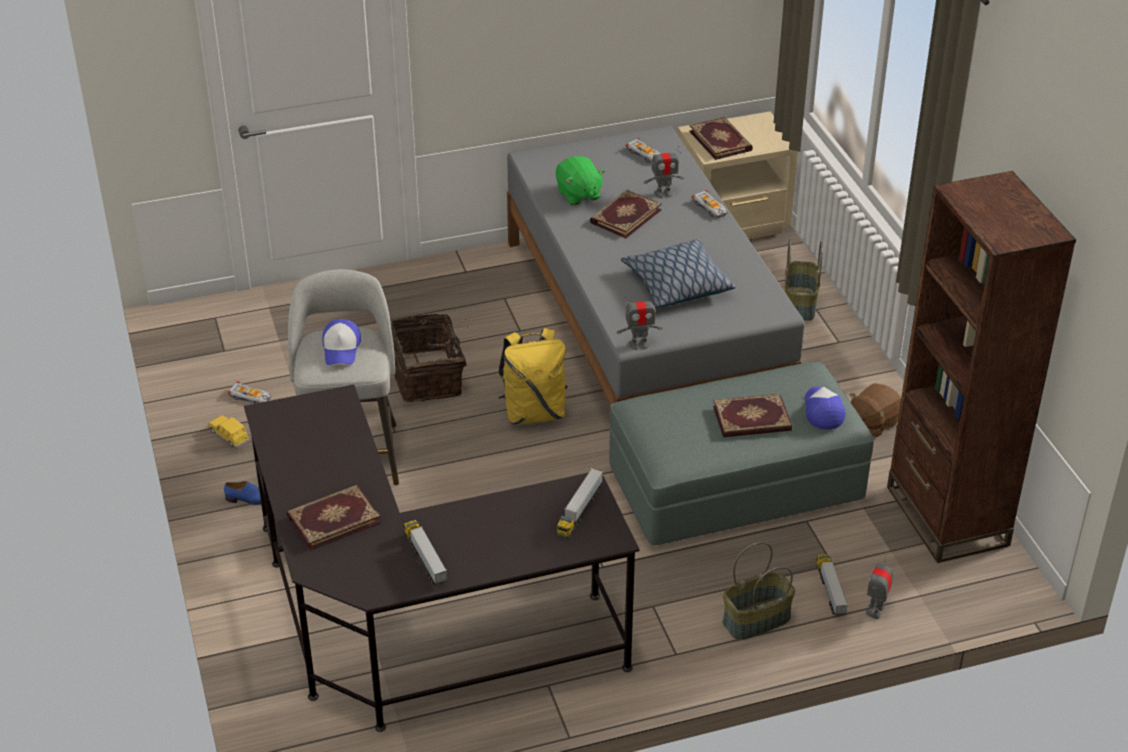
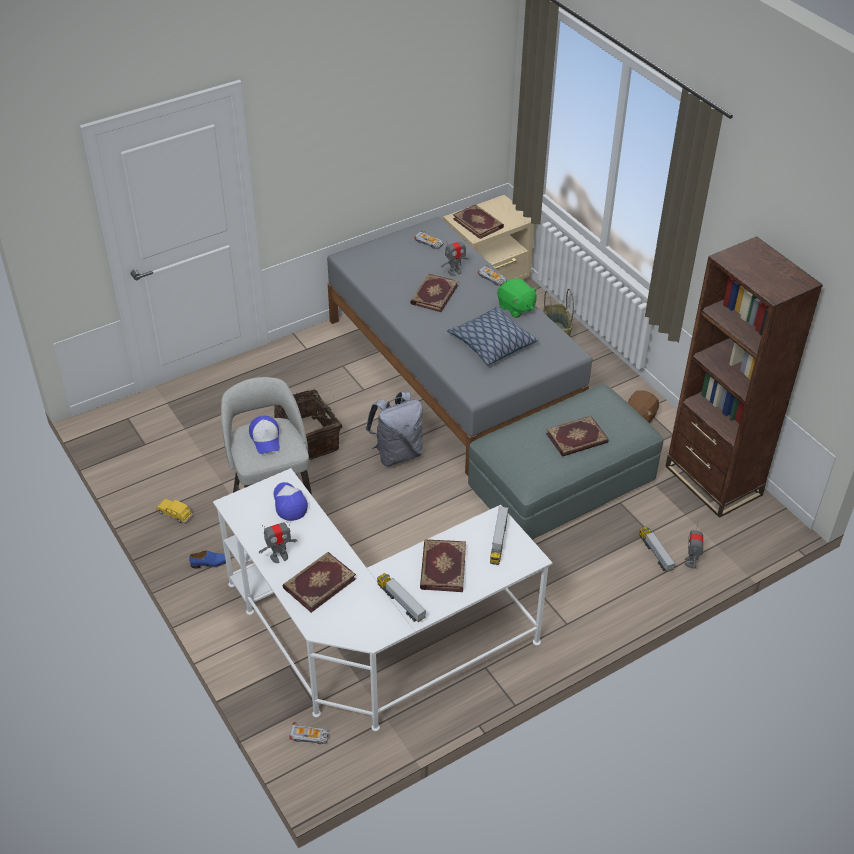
camera: 15 degrees left, 5 degrees up
(250, 397) = (179, 479): toy car -> toy car (309, 736)
(415, 627) = (372, 642): black desk -> white desk
(494, 529) = (442, 567): none -> book
(534, 413) = (397, 453): yellow backpack -> grey backpack
(578, 195) = (393, 282): green plush toy -> green plush toy (516, 308)
(639, 344) = (483, 396): toy robot -> toy robot (279, 556)
(756, 621) = (613, 587): basket -> none
(822, 411) = (623, 423): cap -> cap (289, 503)

